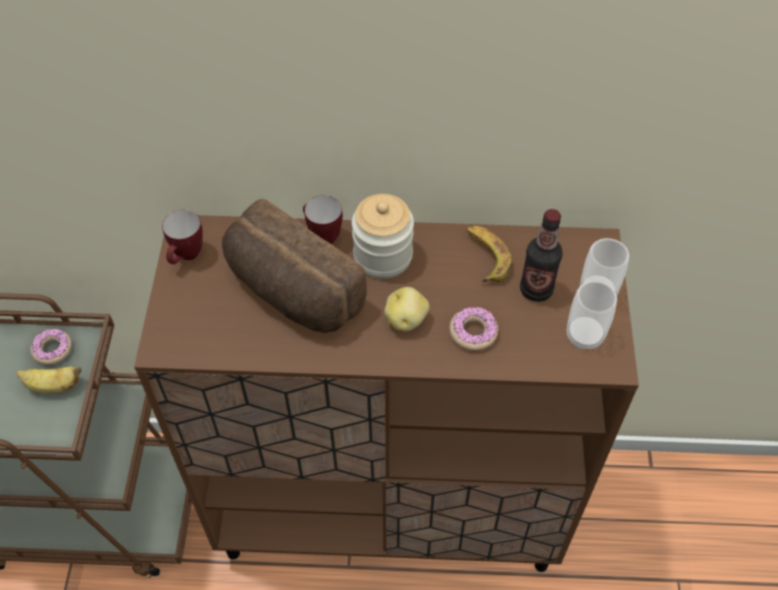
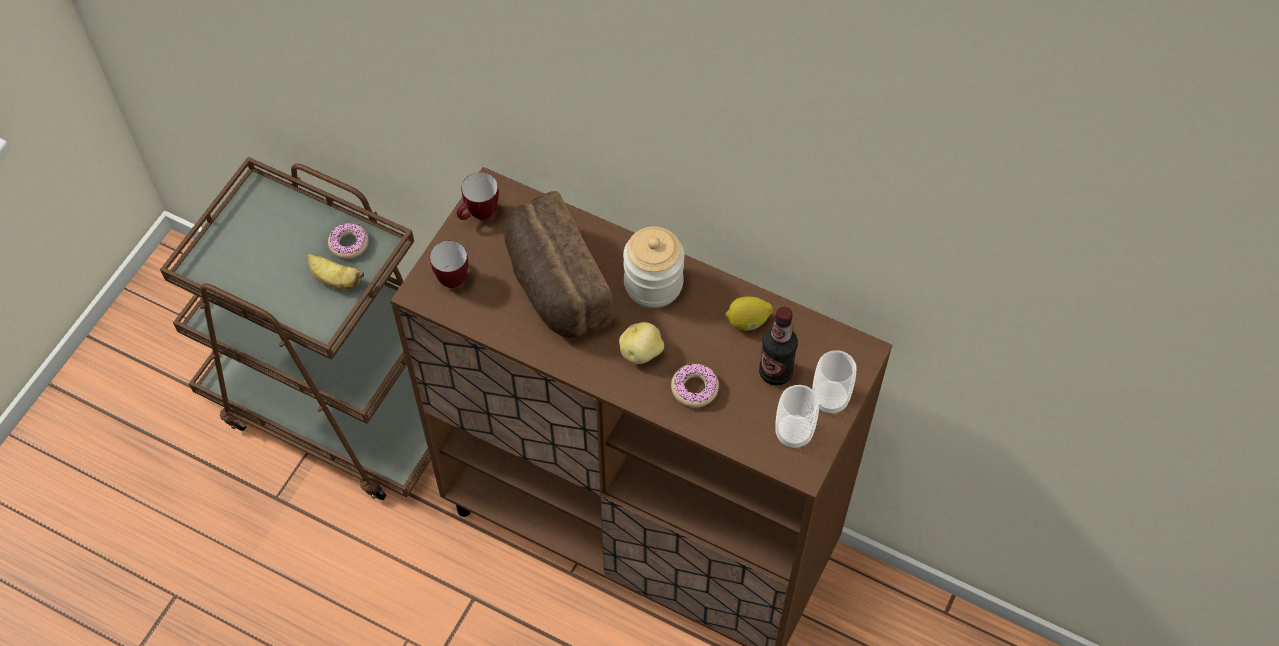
camera: 25 degrees right, 5 degrees up
(321, 236) = (608, 242): mug -> mug (450, 276)
(485, 257) = (747, 322): banana -> lemon

